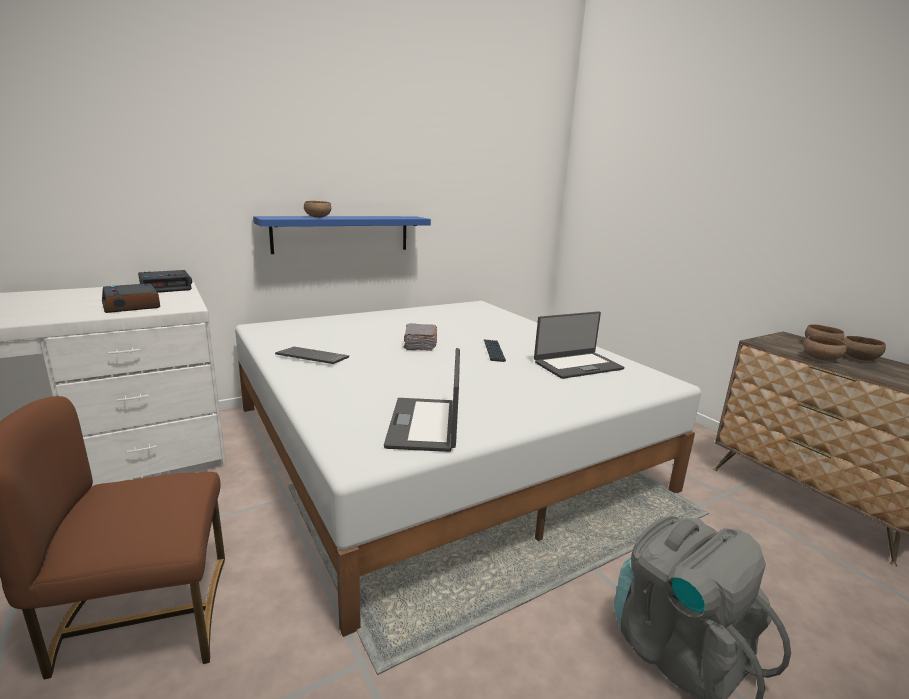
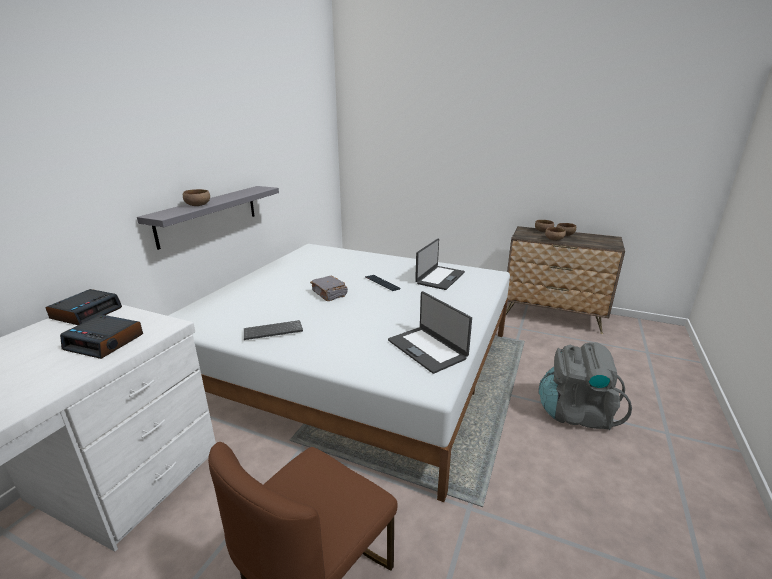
camera: 35 degrees left, 5 degrees up
(342, 234) = (208, 215): blue shelf -> grey shelf

